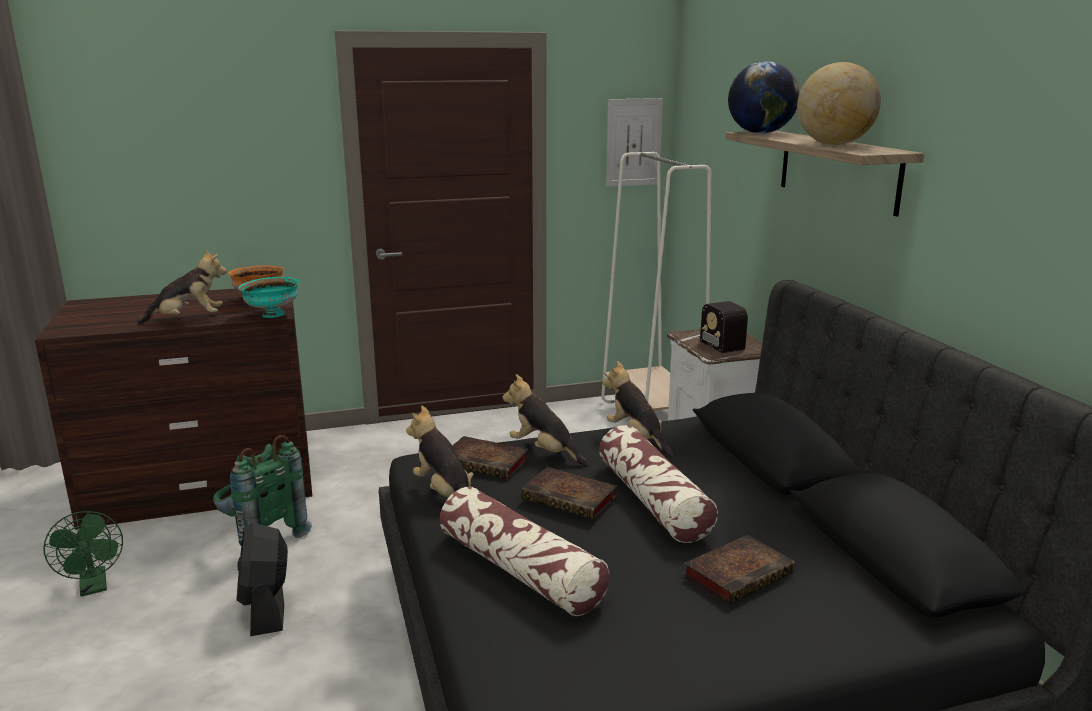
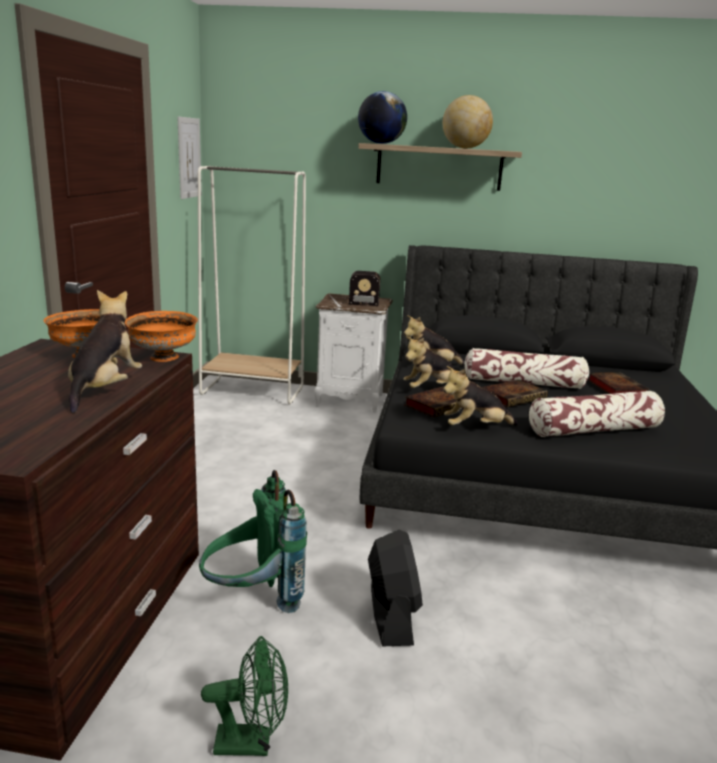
camera: 65 degrees left, 0 degrees up
(266, 607) = (391, 615): black fan -> black fan turned 105 degrees counterclockwise
(272, 315) = (164, 358): turquoise bowl -> orange bowl

